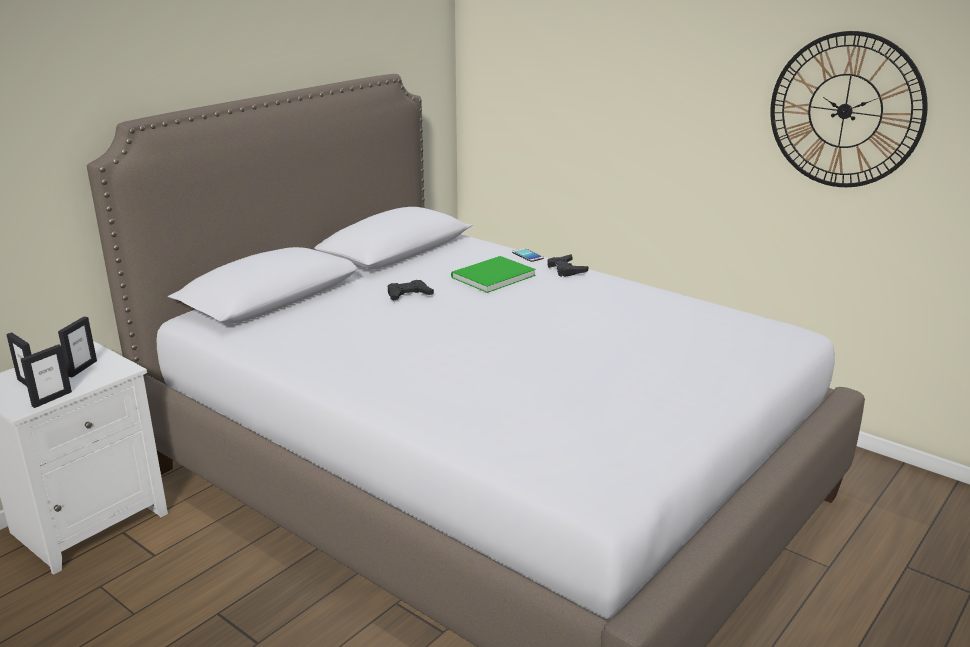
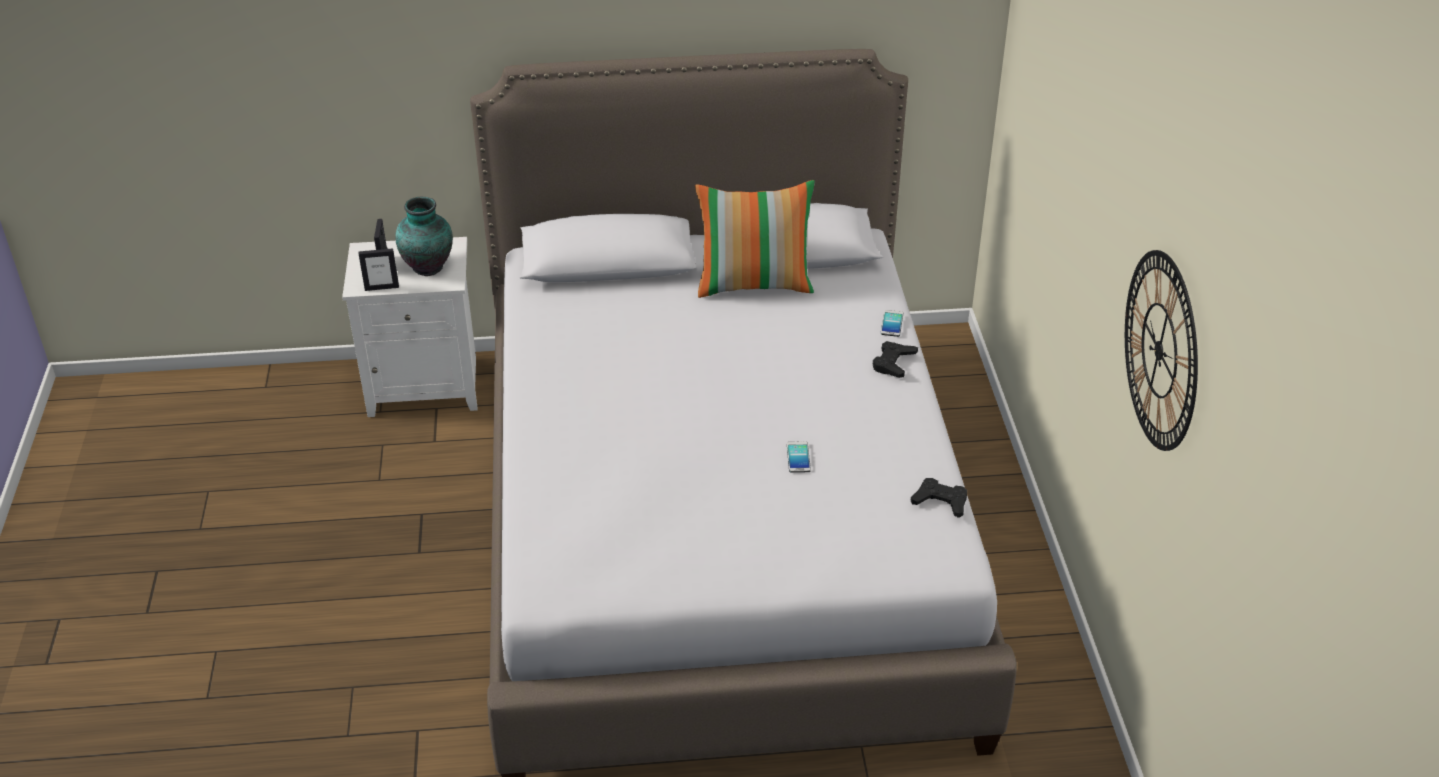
camera: 45 degrees right, 15 degrees up
(82, 368) = (428, 266): picture frame -> vase
(404, 270) = (754, 284): none -> pillow
(408, 295) = (711, 319): black game controller -> black game controller (940, 501)
(490, 276) = (812, 334): green book -> none
(608, 331) = (798, 457): none -> phone

